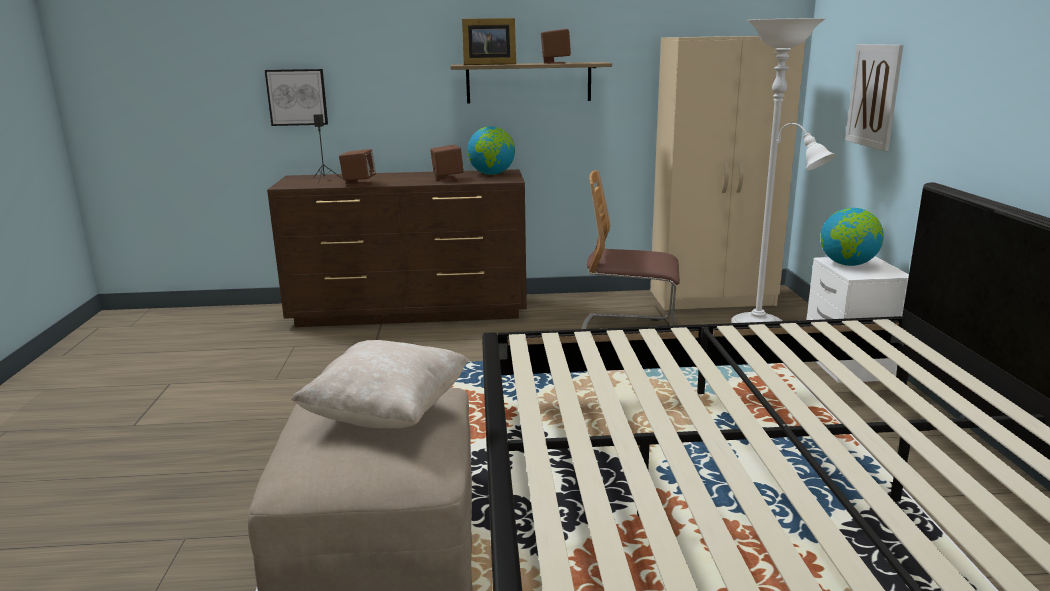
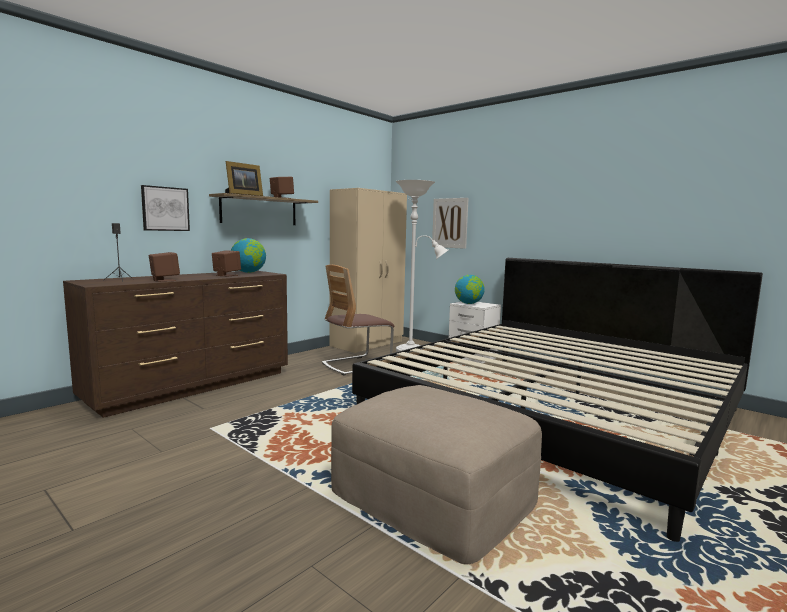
camera: 45 degrees left, 10 degrees down
(297, 97) = (76, 210): picture -> picture (165, 209)
(387, 414) = (438, 397): beige pillow -> none

